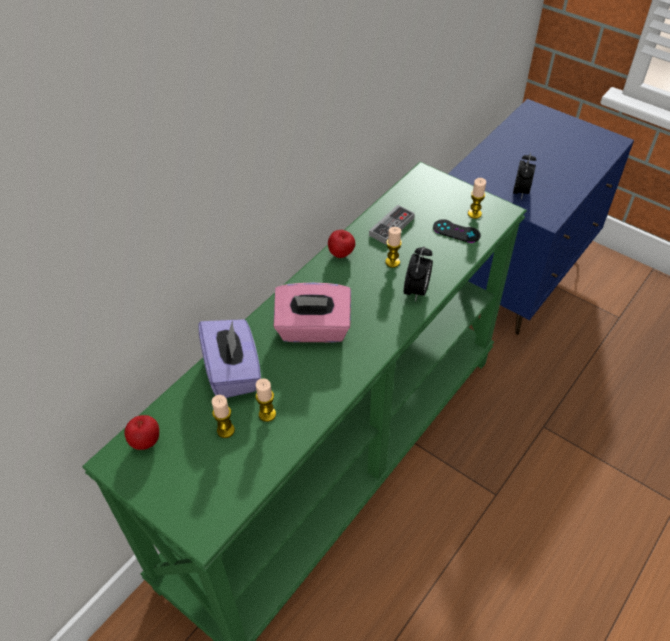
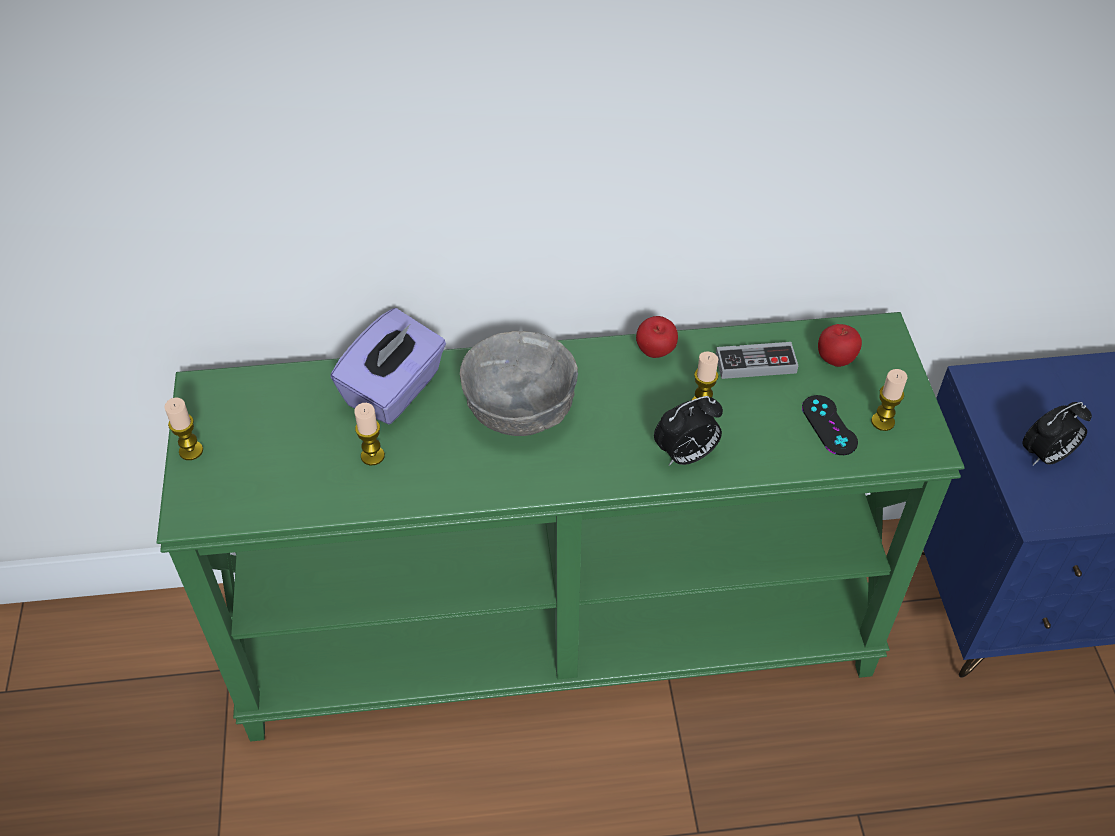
camera: 45 degrees right, 0 degrees up
(146, 442) = (245, 393): apple -> apple (835, 360)
(225, 430) = (319, 439): candle -> candle (191, 451)
(313, 329) = (522, 409): pink tissue box -> grey bowl

